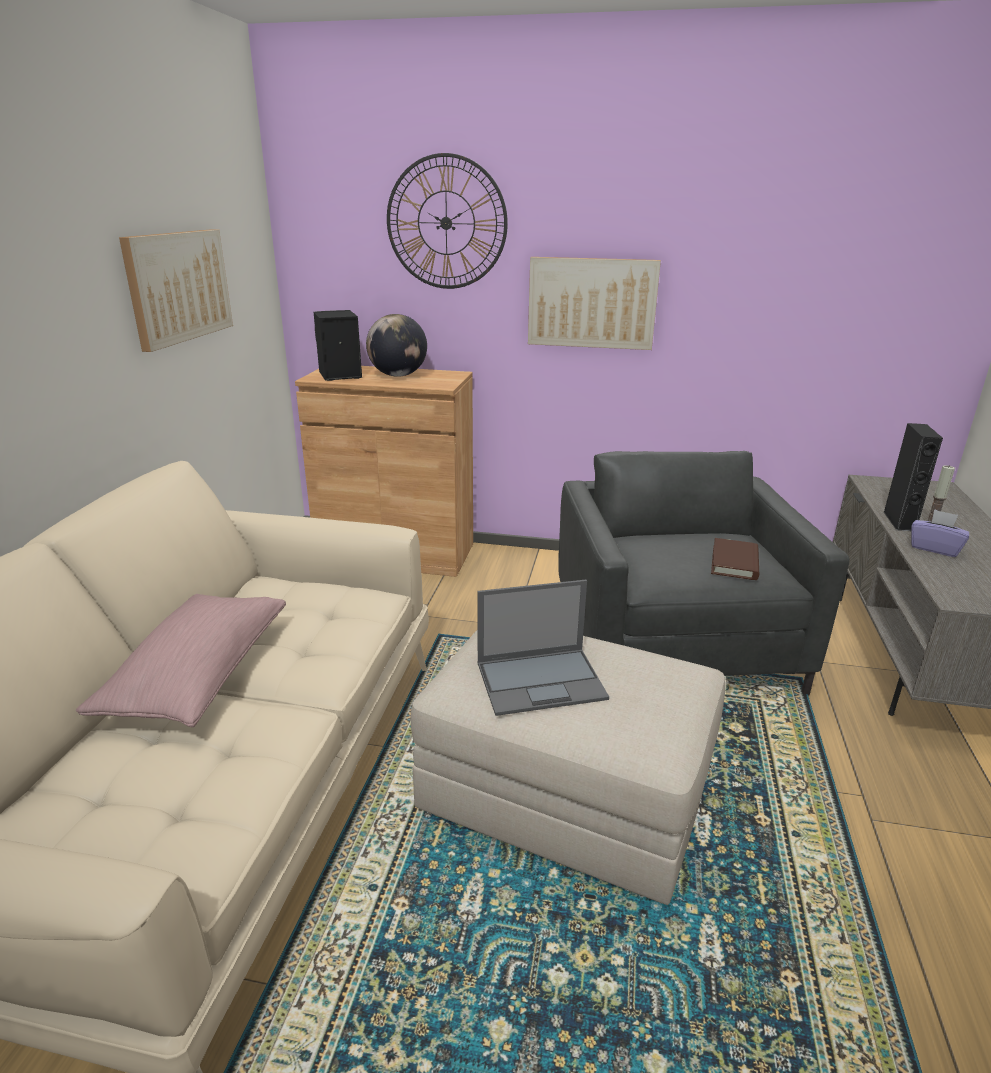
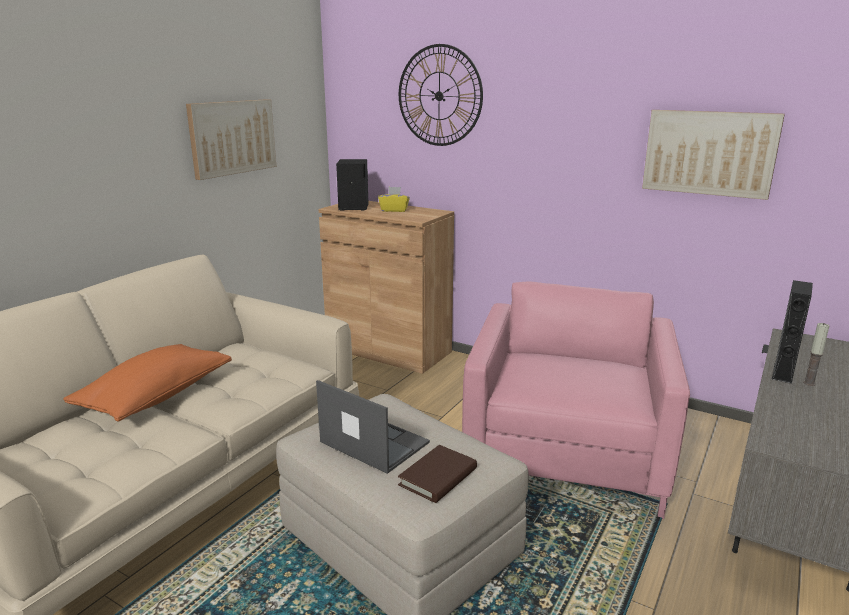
camera: 20 degrees right, 5 degrees down
(198, 676) = (156, 397): pink pillow -> orange pillow
(398, 375) = (394, 210): globe -> yellow tissue box
(542, 680) = (373, 442): laptop -> laptop turned 150 degrees counterclockwise
(592, 303) = (546, 160): picture -> picture (709, 153)
(673, 644) = (567, 454): grey armchair -> pink armchair
(734, 563) = (599, 385): brown book -> brown book (438, 477)
(934, 548) = (795, 399): purple tissue box -> none

